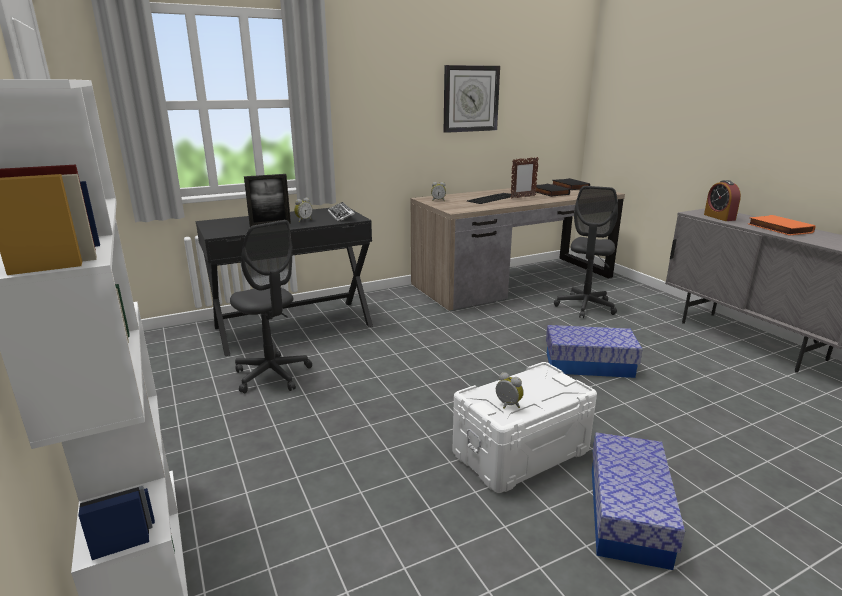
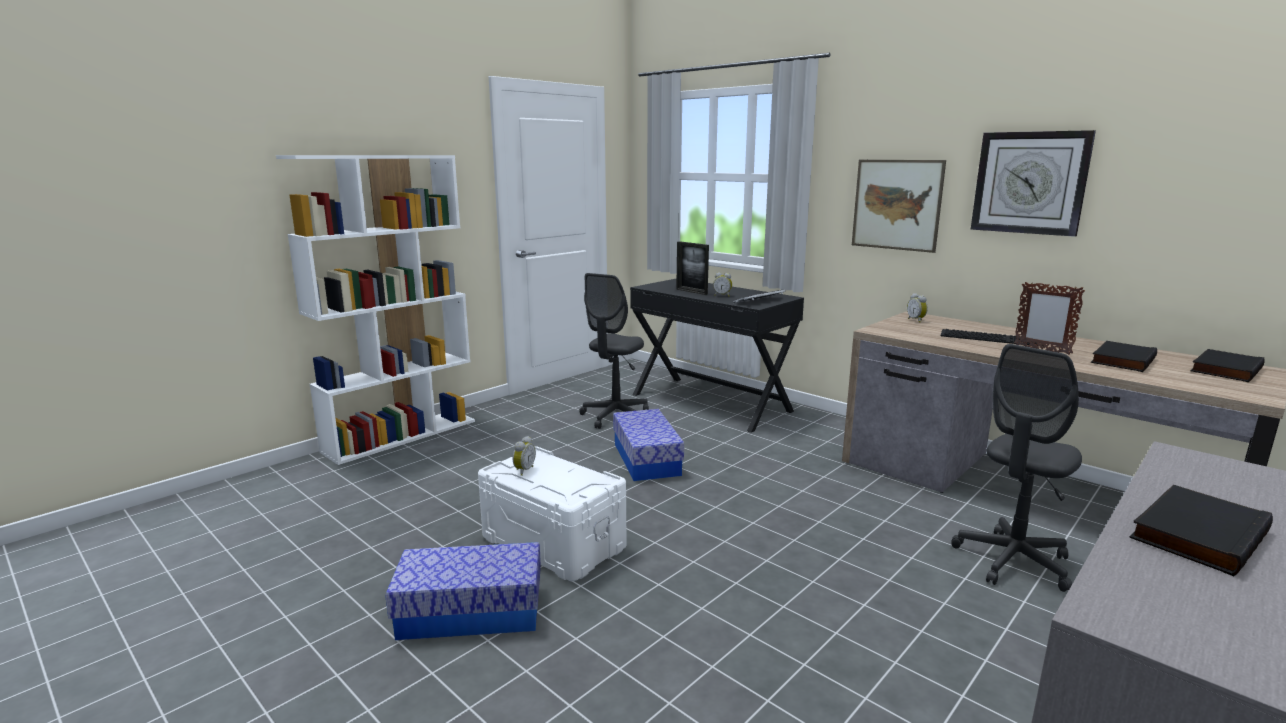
camera: 70 degrees right, 5 degrees down
(393, 119) = (896, 205): none -> picture
(585, 307) = (1012, 561): grey office chair -> grey office chair turned 45 degrees counterclockwise
(589, 364) = (791, 575): storage box -> storage box (646, 459)
(719, 217) = (1187, 476): alarm clock -> none
(778, 228) = (1195, 533): orange book -> black book

